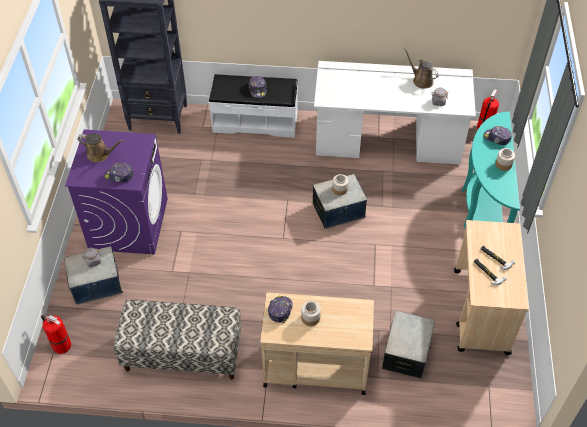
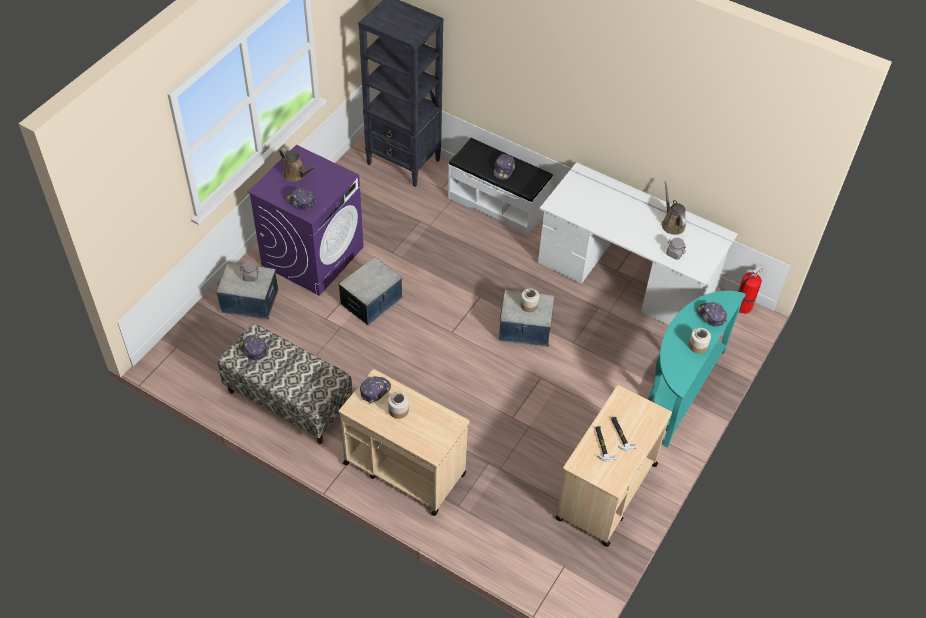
camera: 25 degrees right, 0 degrees up
(61, 345) = (187, 343): fire extinguisher -> none
(140, 323) = (253, 350): none -> cap
(406, 353) = (502, 496): storage box -> storage box (372, 301)

